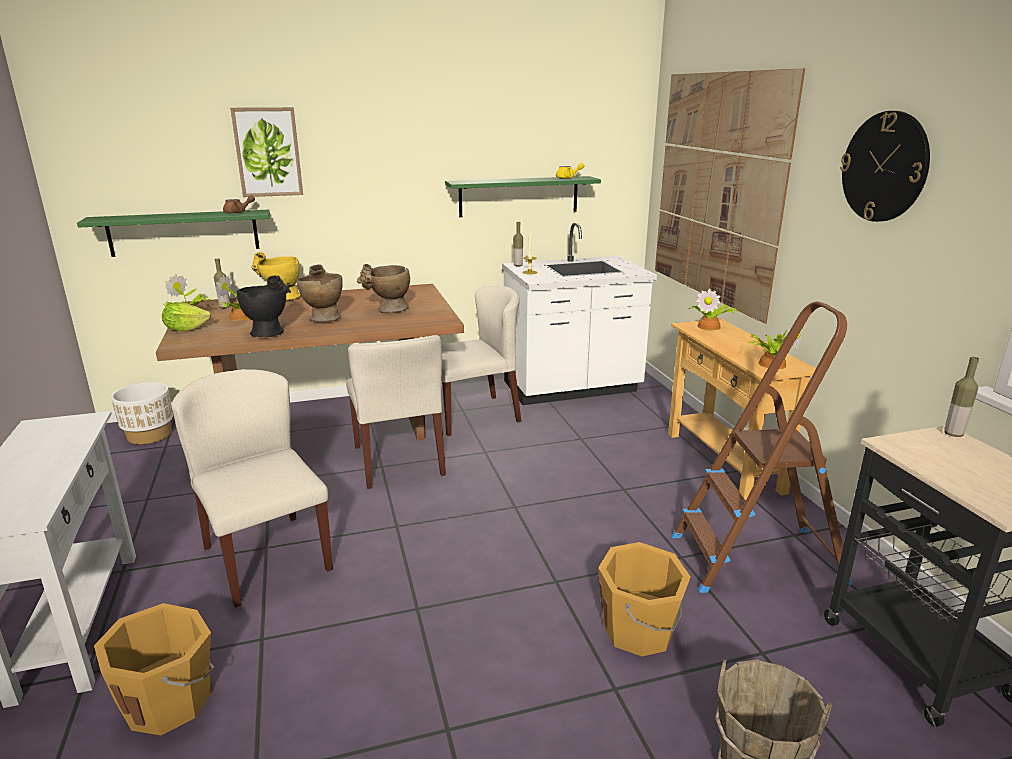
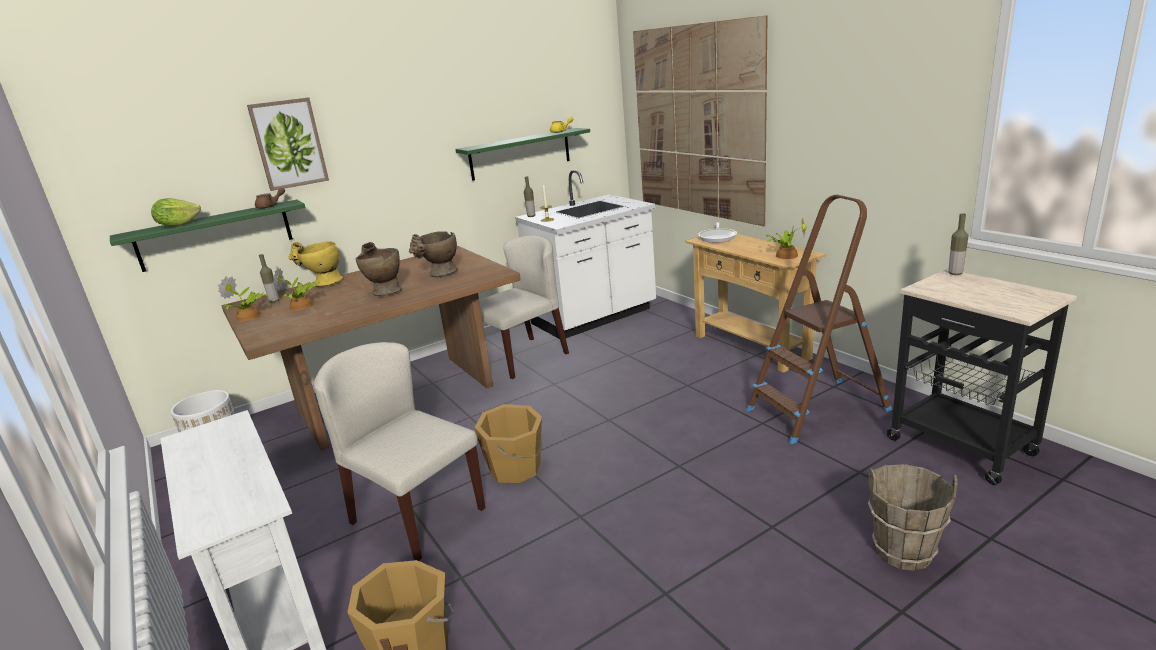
camera: 15 degrees left, 0 degrees up
(186, 329) = (256, 327): lettuce -> lettuce (177, 225)
(269, 331) = (344, 312): black vase -> none
(399, 461) = (482, 409): beige chair -> none
(639, 631) = (765, 482): orange bucket -> orange bucket (516, 468)
(710, 326) = (718, 237): potted plant -> frying pan
(884, 167) = (852, 85): wall clock -> none

